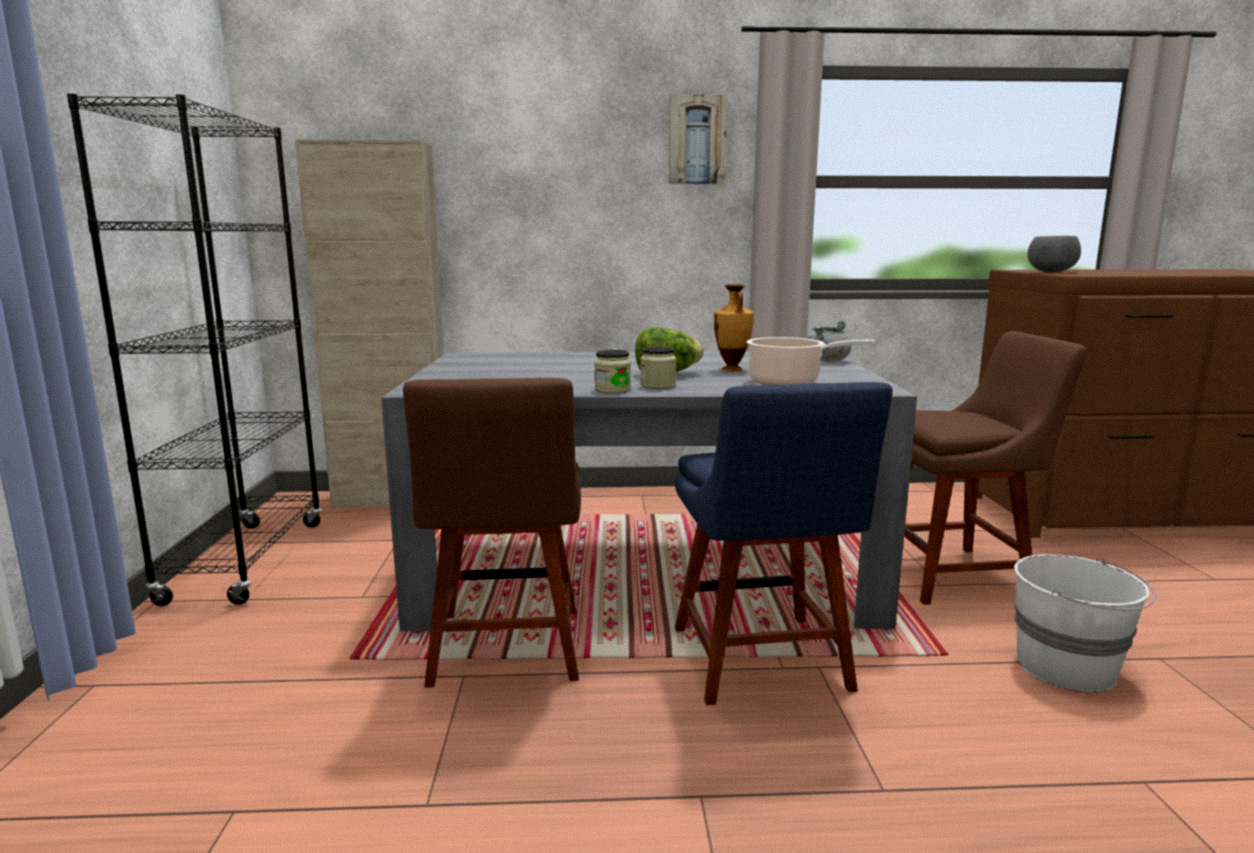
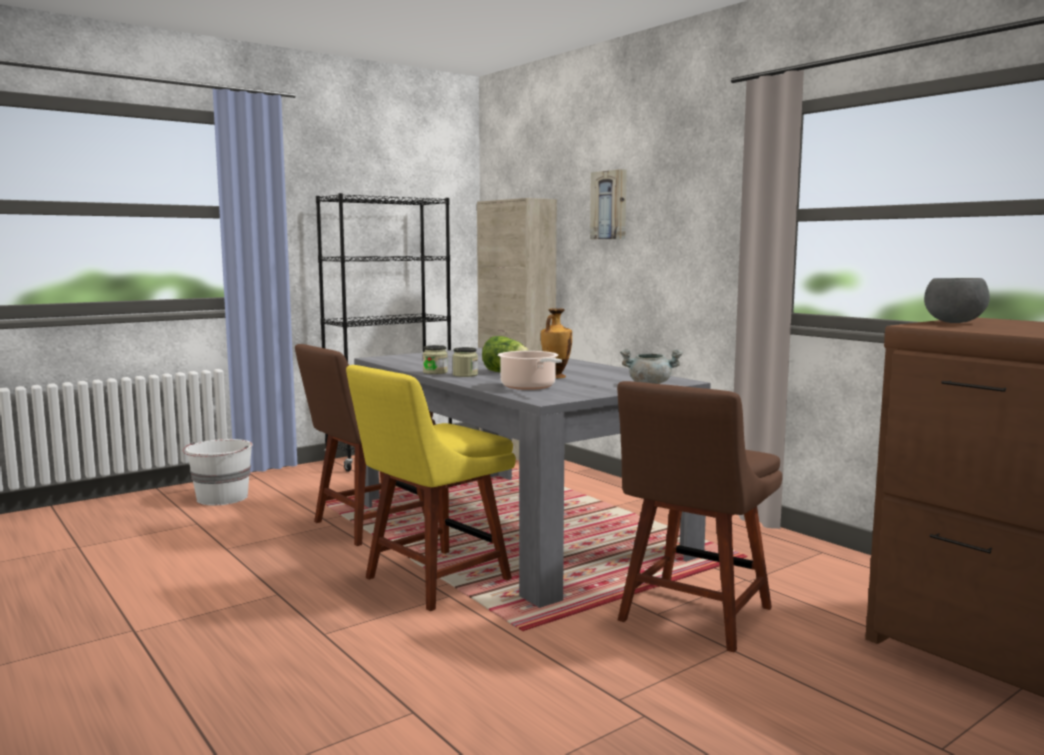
camera: 55 degrees right, 5 degrees down
(696, 140) = (714, 181): picture -> picture (610, 205)
(762, 664) = (432, 581): blue chair -> yellow chair
(956, 574) = (692, 617): brown chair -> brown chair turned 75 degrees clockwise
(1068, 667) = (565, 676): white bucket -> white bucket (222, 498)

